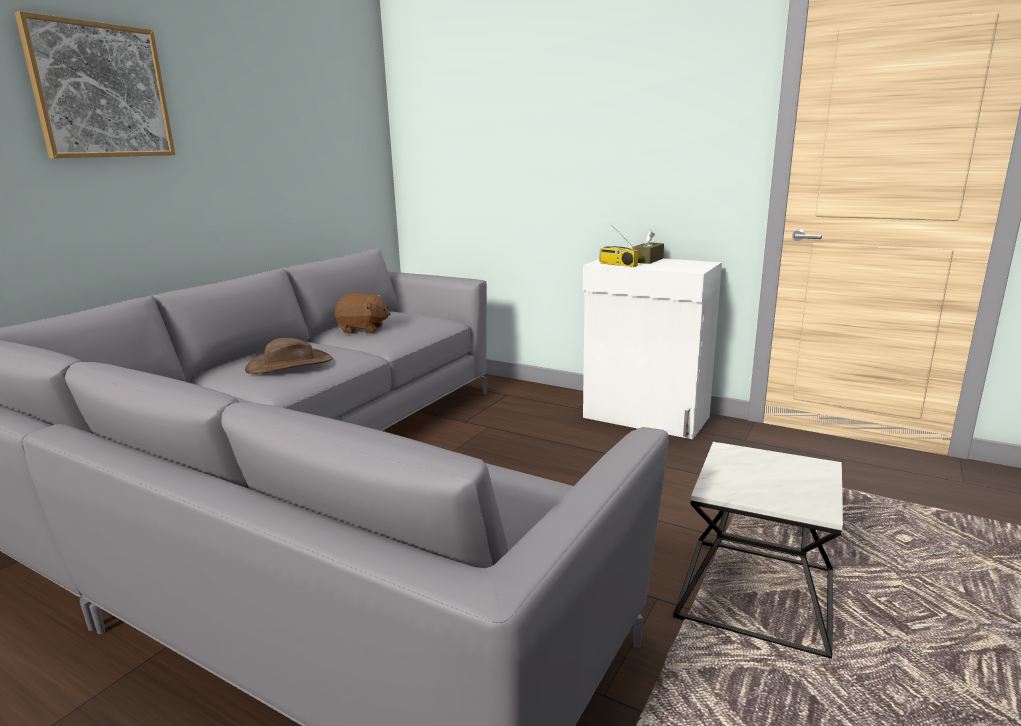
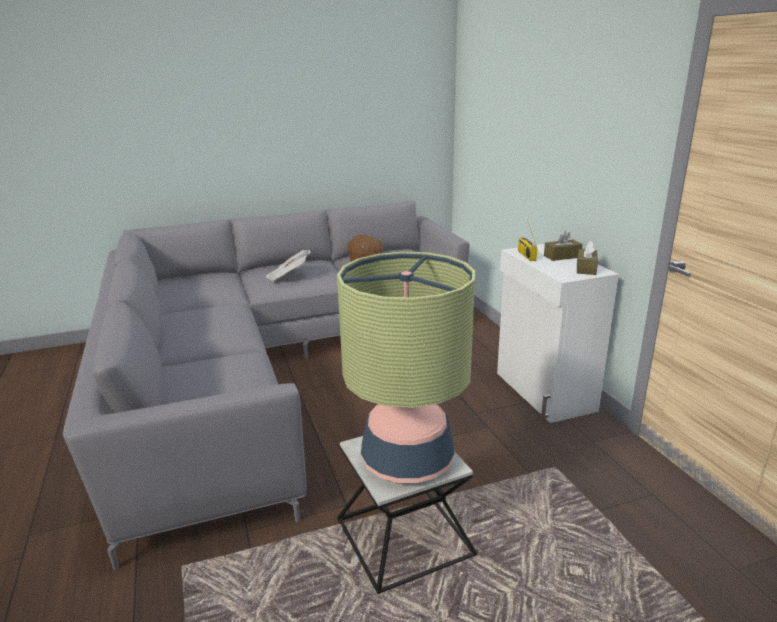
camera: 40 degrees right, 5 degrees up
(101, 91) = (221, 97): picture -> none
(289, 364) = (288, 277): brown hat -> newspaper
(690, 263) = (586, 268): none -> brown tissue box
(781, 479) = (407, 460): none -> table lamp

